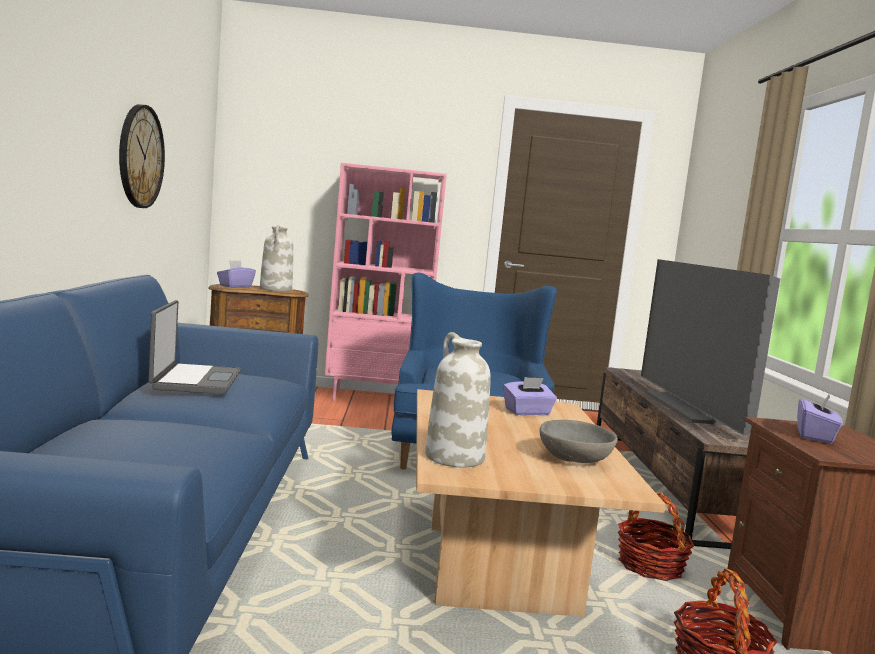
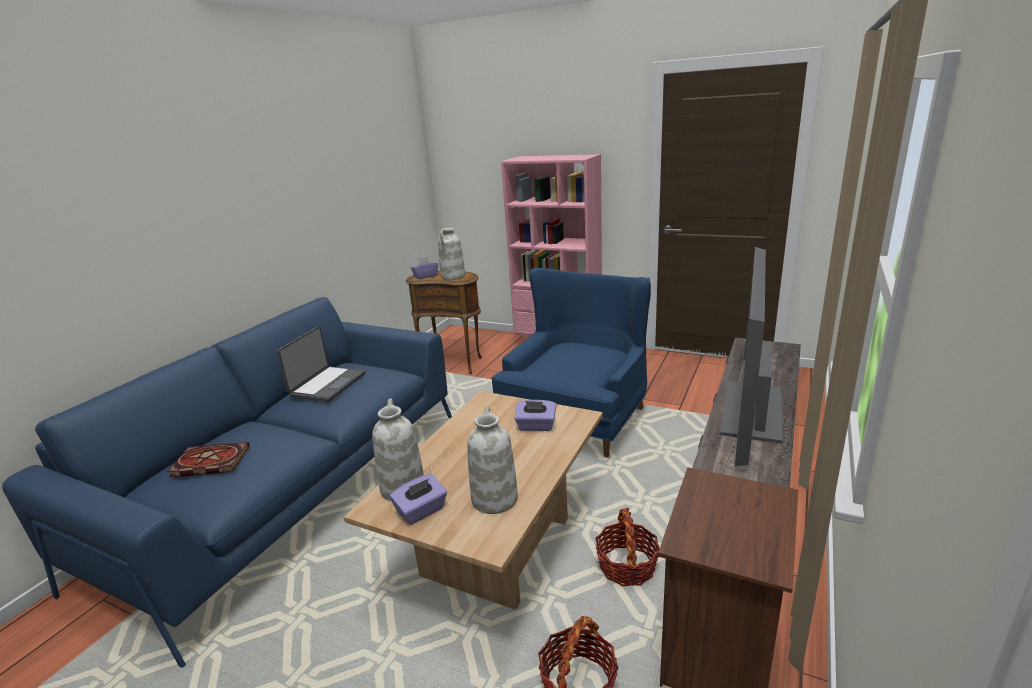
camera: 30 degrees right, 15 degrees up
(113, 446) = (208, 463): none -> book
(140, 156) = (327, 201): wall clock -> none
(573, 460) = (494, 498): grey bowl -> white vase
(815, 436) = (719, 509): purple tissue box -> purple tissue box (421, 511)

